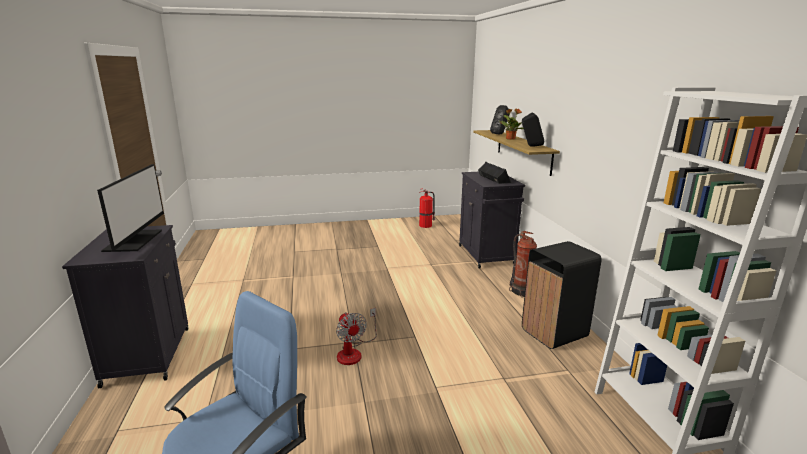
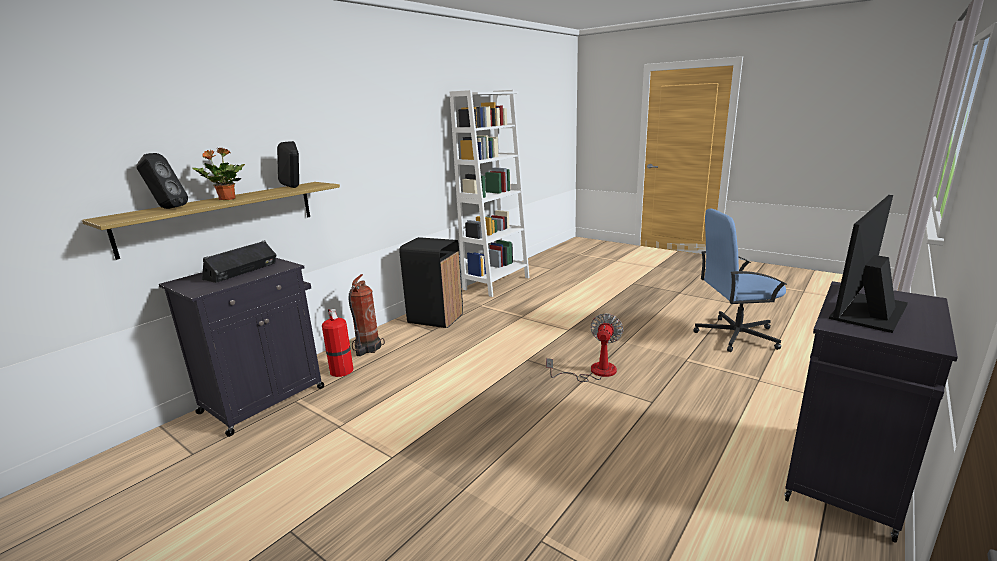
camera: 130 degrees left, 0 degrees up
(426, 225) = (79, 542): fire extinguisher -> fire extinguisher (341, 370)

